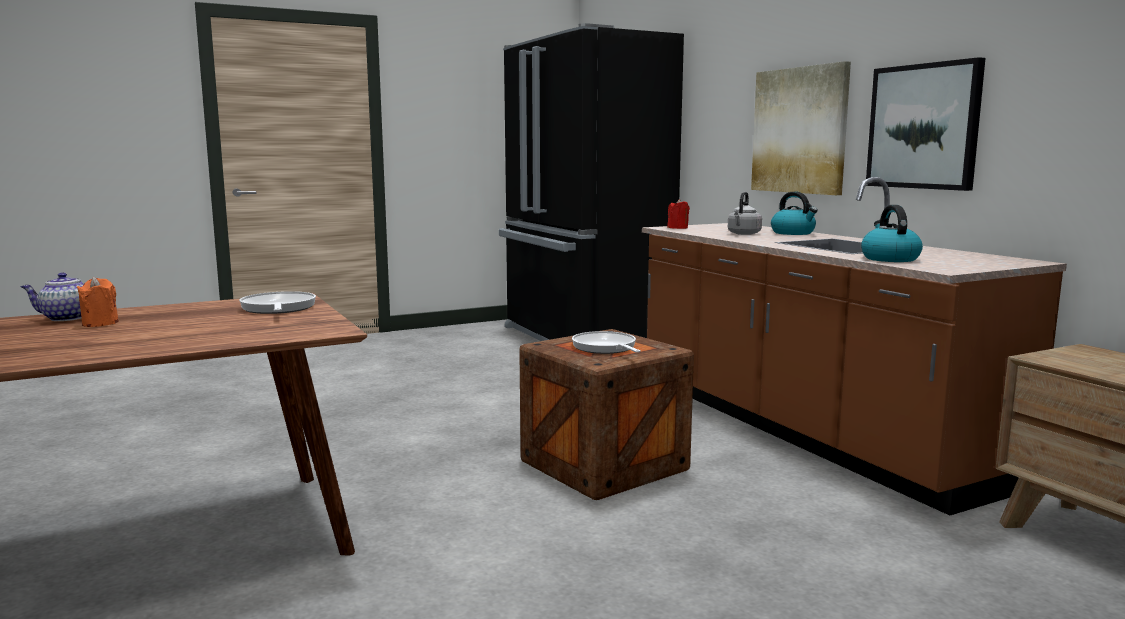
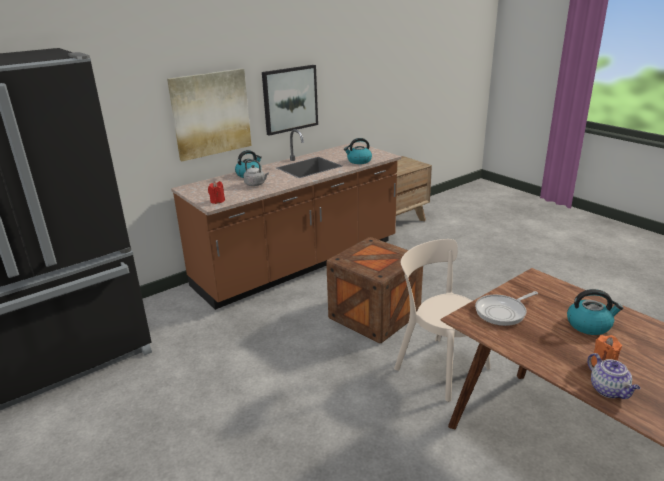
camera: 100 degrees left, 15 degrees up
(171, 332) = (589, 325): none -> kettle
(435, 492) = (438, 366): none -> beige chair
(605, 348) = (379, 256): frying pan -> none

